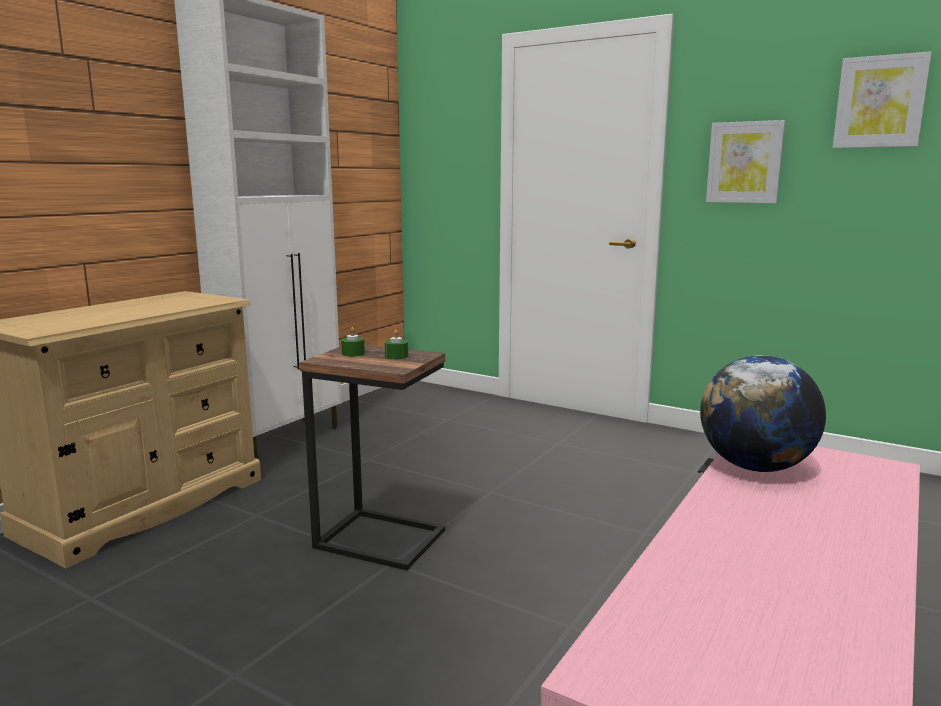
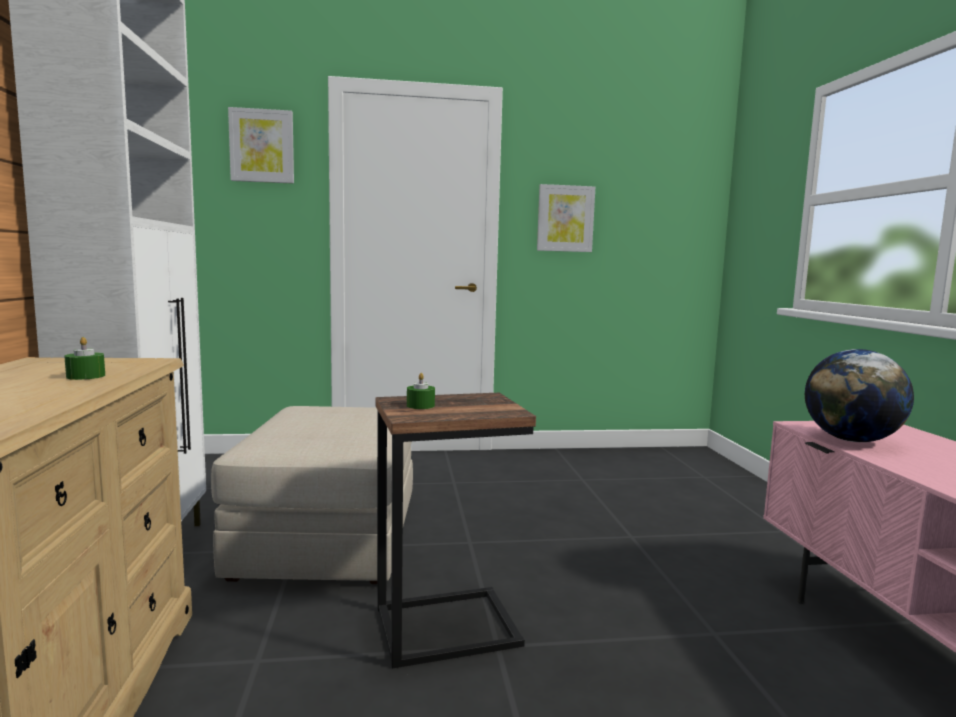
camera: 40 degrees left, 5 degrees down
(396, 356) = (471, 401): green candle -> green candle (86, 376)
(401, 456) = (328, 534): none -> beige ottoman
(880, 102) = (655, 179): picture -> picture (262, 146)

